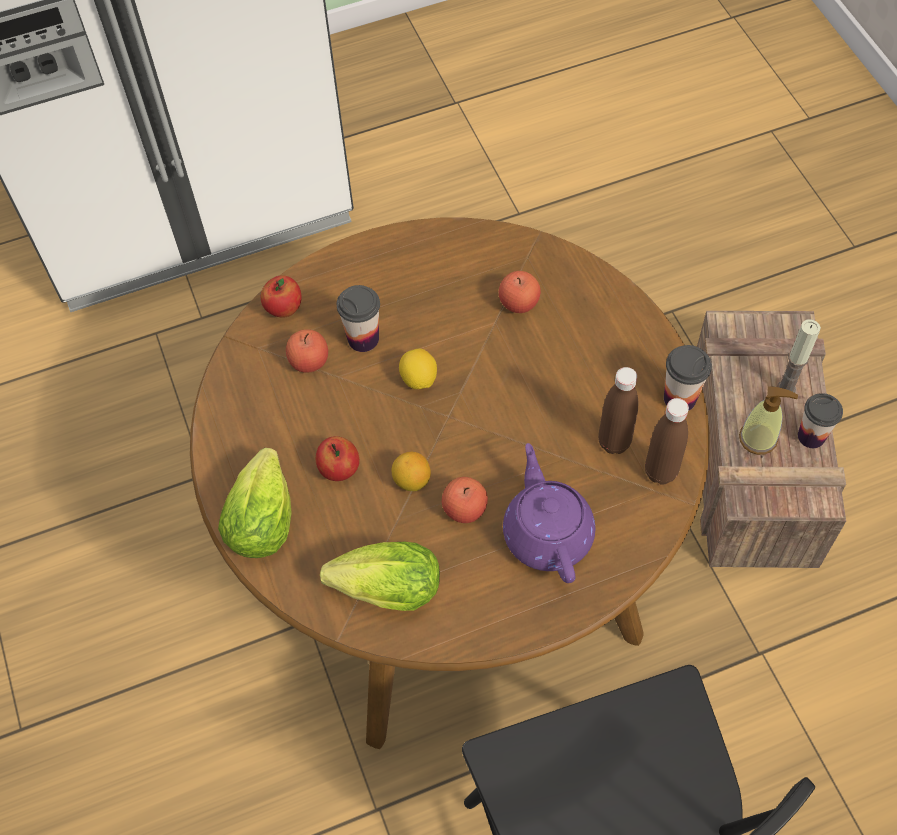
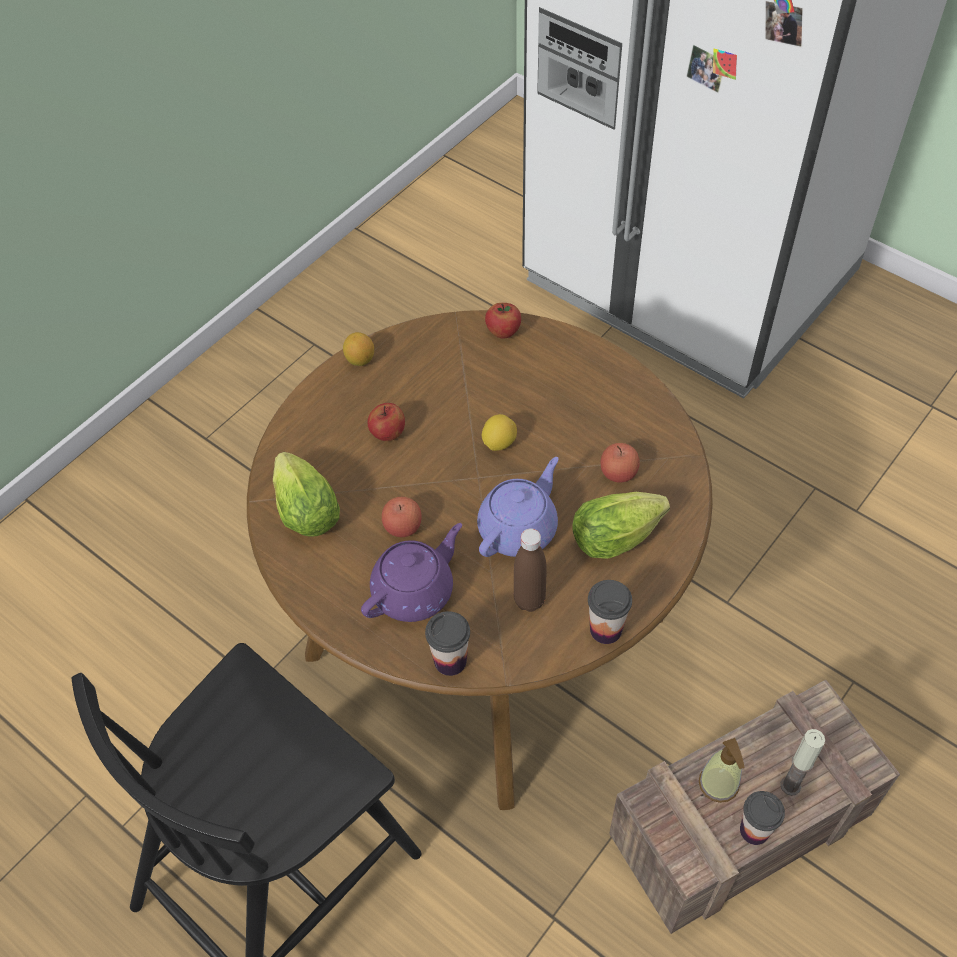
camera: 60 degrees right, 5 degrees down
(263, 515) = (323, 409): lettuce -> lettuce (620, 535)
(309, 361) = (468, 369): apple -> none
(363, 338) = (511, 391): cup -> cup (450, 661)
(412, 481) = (406, 482): lemon -> lemon (360, 359)
(530, 411) = (519, 528): none -> purple teapot
(660, 472) = (522, 646): brown bottle -> none

